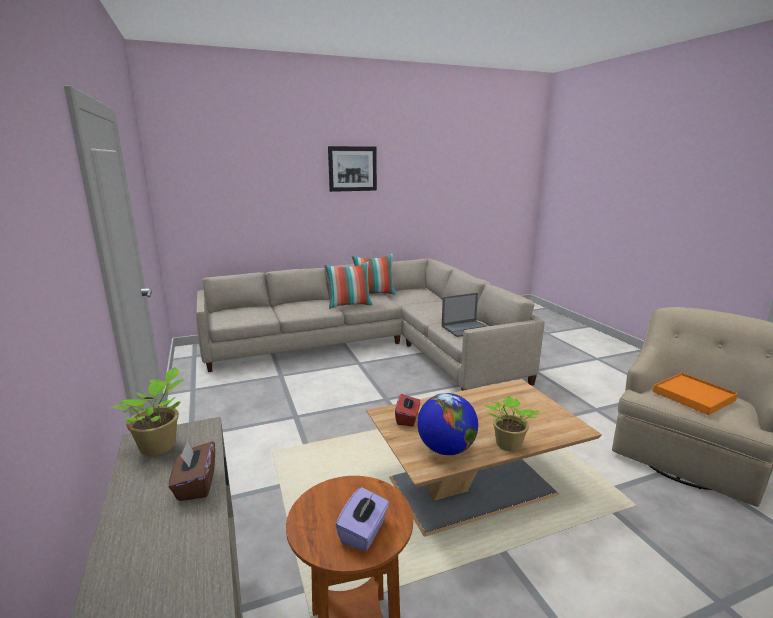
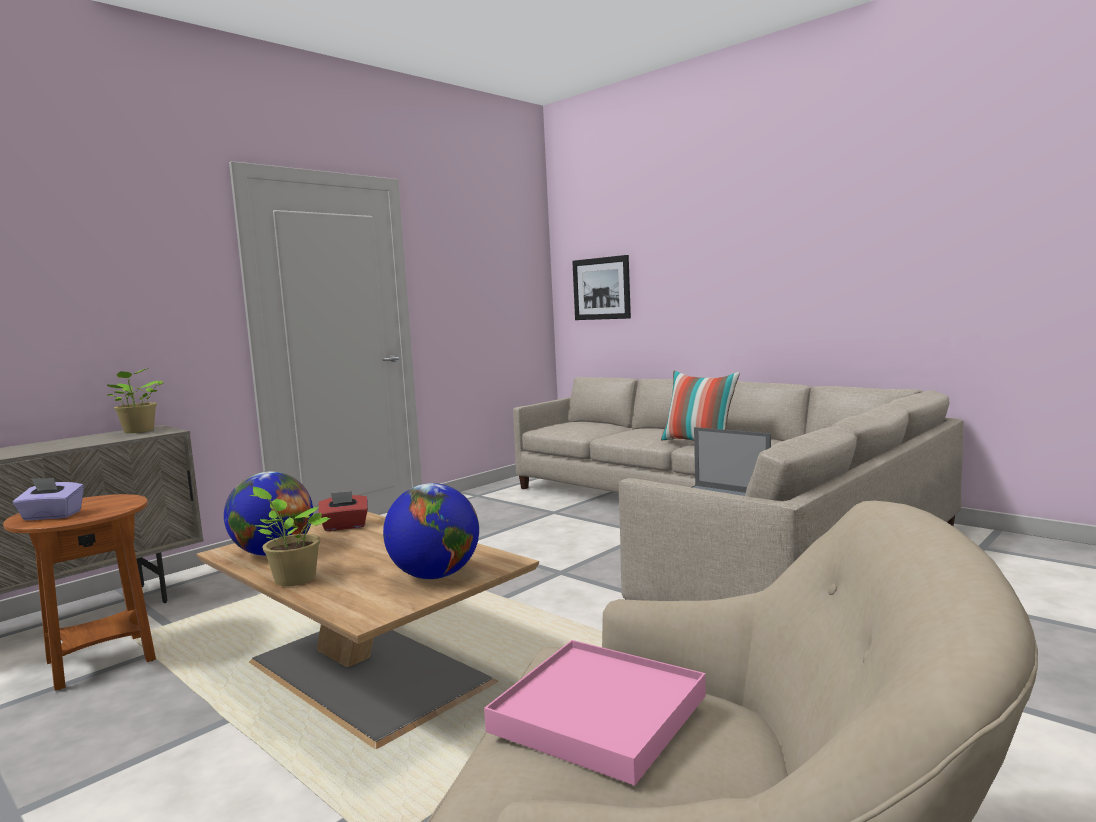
camera: 65 degrees right, 10 degrees down
(196, 484) = (78, 444): brown tissue box -> none
(352, 169) = (787, 216): picture -> picture (601, 288)
(374, 294) = (778, 440): pillow -> none
(528, 404) = (435, 575): none -> globe
(693, 396) = (598, 713): orange tray -> pink tray

